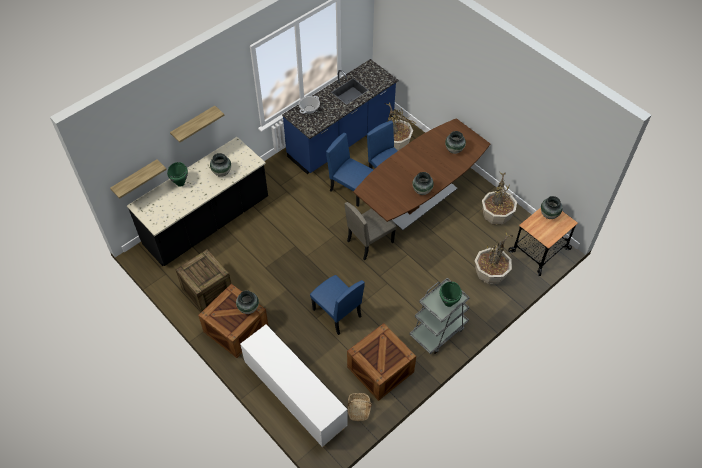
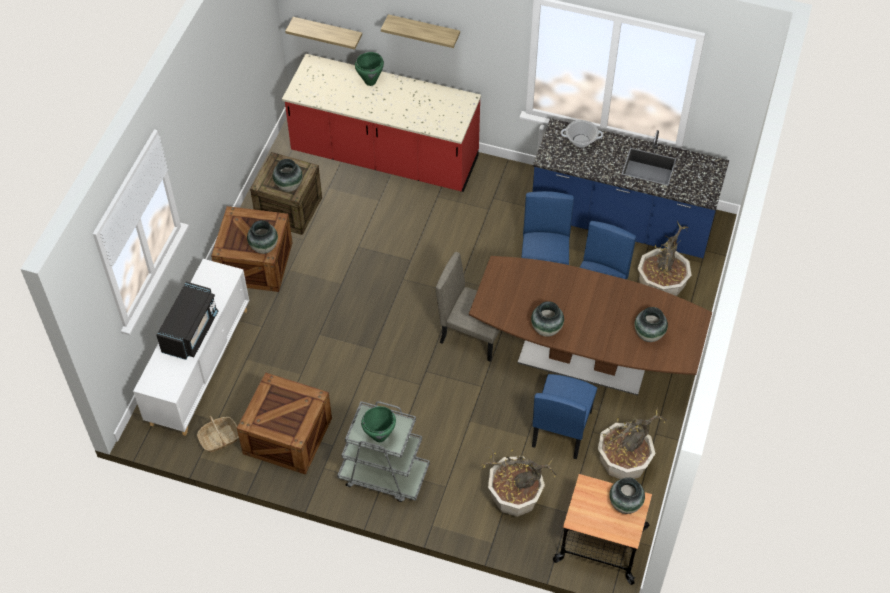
camera: 60 degrees right, 0 degrees up
(207, 222) = (384, 157): black counter -> red counter
(222, 172) = (414, 110): vase -> vase (289, 186)
(295, 376) = (190, 331): none -> black microwave
(336, 313) = (340, 351): blue chair -> blue chair (561, 428)

